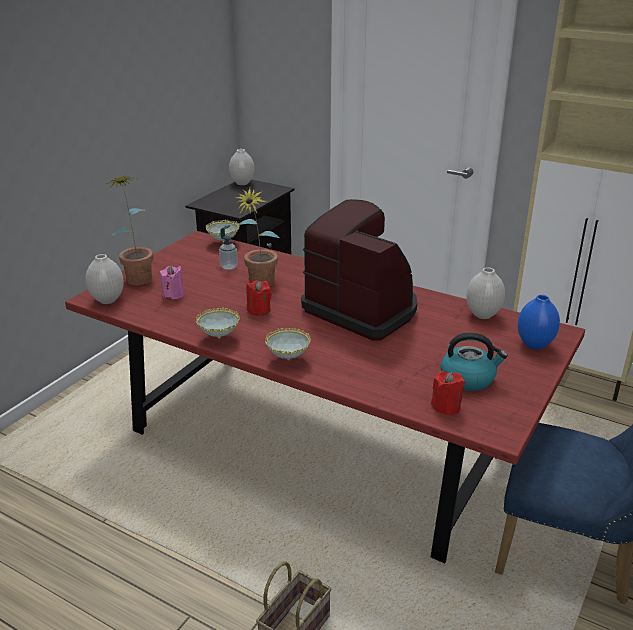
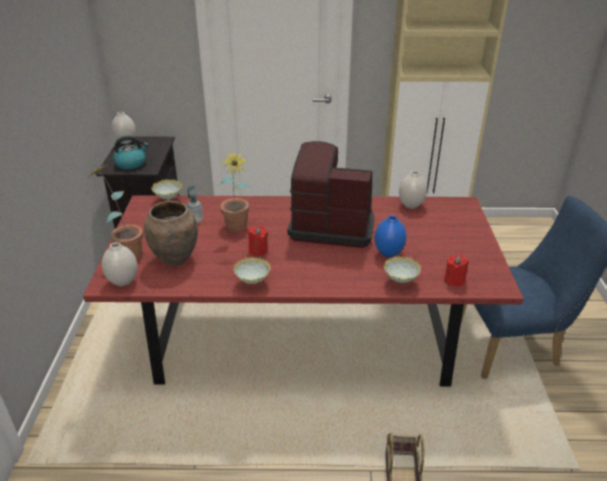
camera: 30 degrees left, 5 degrees up
(173, 294) = (175, 258): pink candle -> brown vase
(288, 360) = (321, 283): bowl -> bowl (400, 282)
(468, 378) = (447, 255): kettle -> kettle (131, 163)
(535, 344) = (460, 217): blue vase -> blue vase (388, 253)

